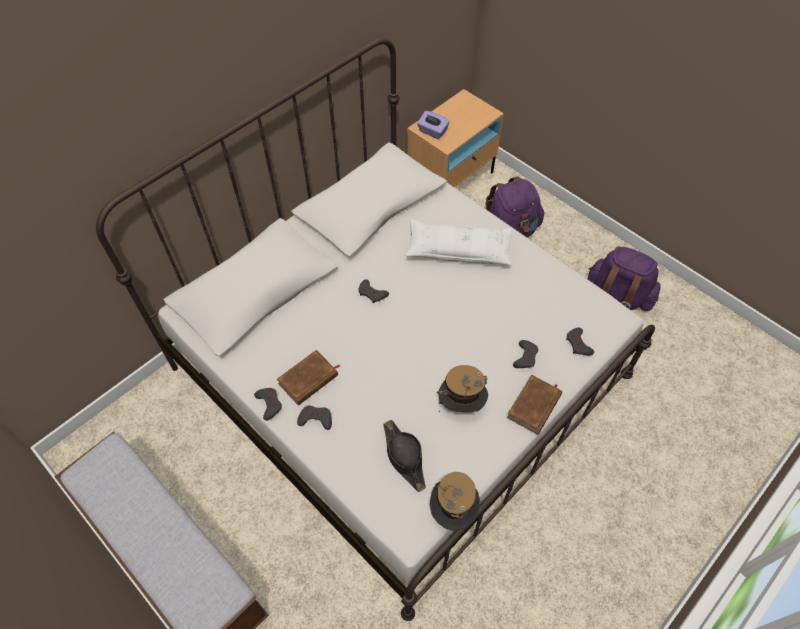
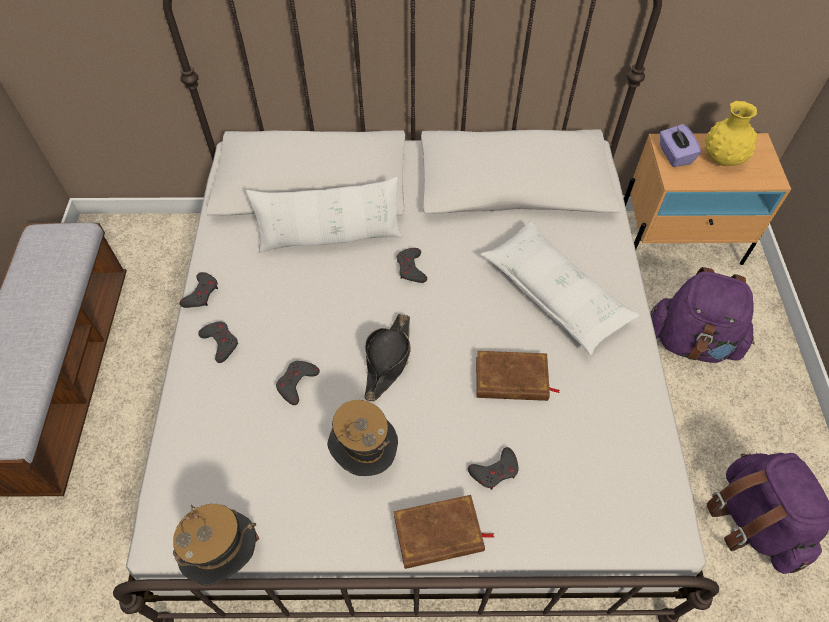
camera: 45 degrees right, 0 degrees up
(306, 312) = (330, 237): none -> white pillow
(308, 379) = (258, 301): brown book -> brown book (511, 379)
(404, 457) = (249, 455): black hat -> black hat (387, 360)
(457, 118) = (721, 159): none -> yellow vase
(578, 344) = (576, 514): grey game controller -> grey game controller (296, 383)

